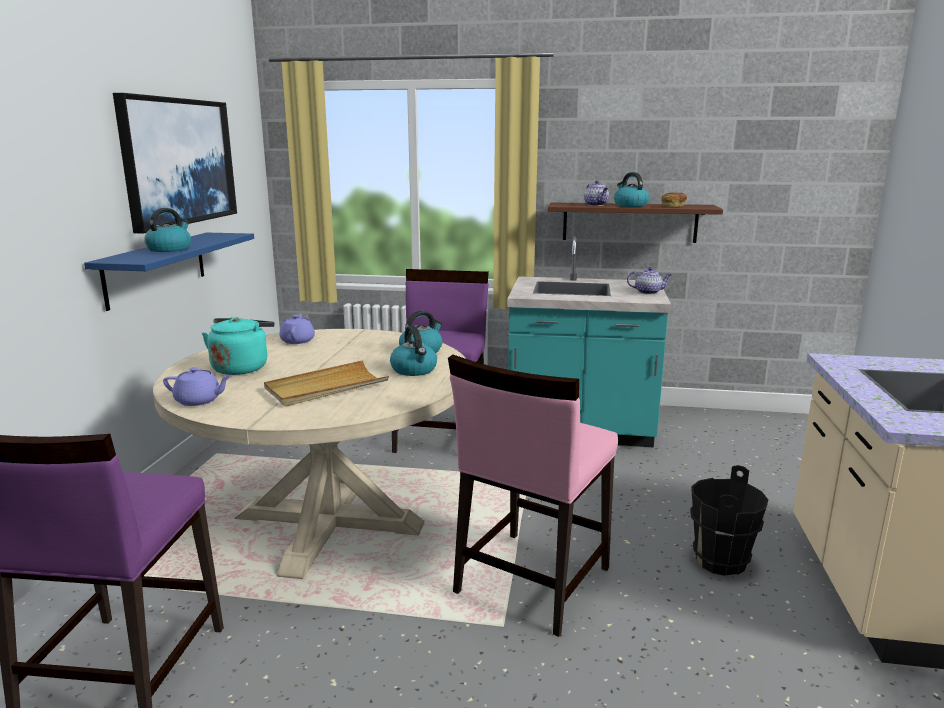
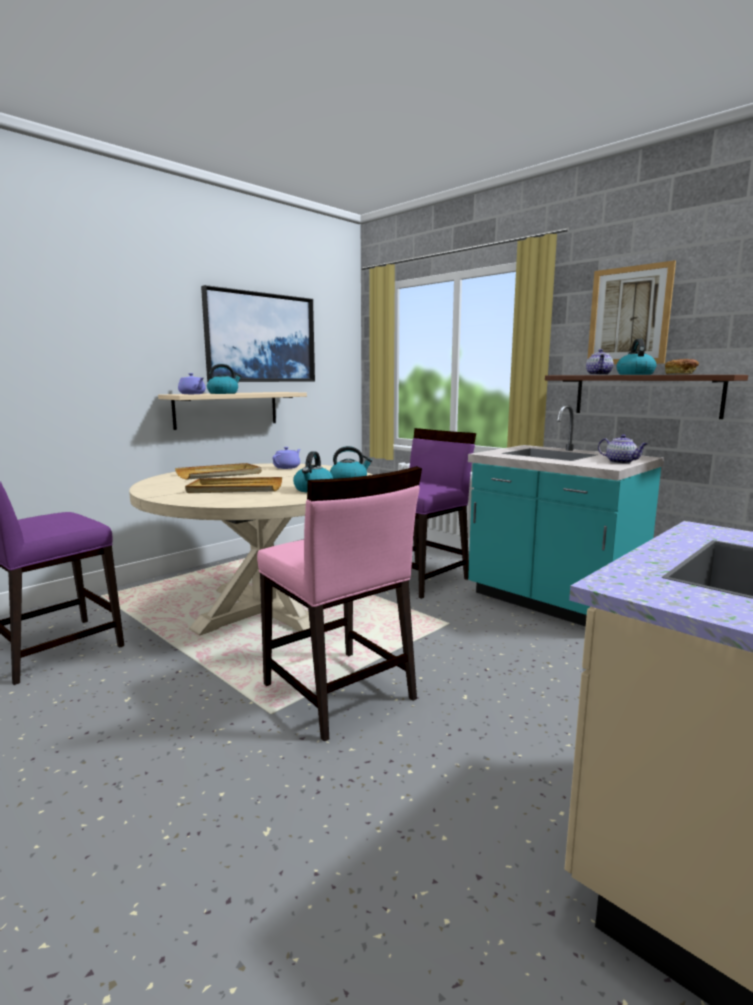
camera: 35 degrees right, 5 degrees down
(156, 268) = (227, 409): blue shelf -> beige shelf
(199, 401) = (156, 484): purple teapot -> purple teapot (192, 394)
(241, 367) = (219, 474): turquoise kettle -> beige tray
(530, 581) = (338, 693): pink chair -> pink chair turned 105 degrees counterclockwise
(611, 146) = (629, 316): none -> picture
(719, 561) = (537, 746): black bucket -> none

